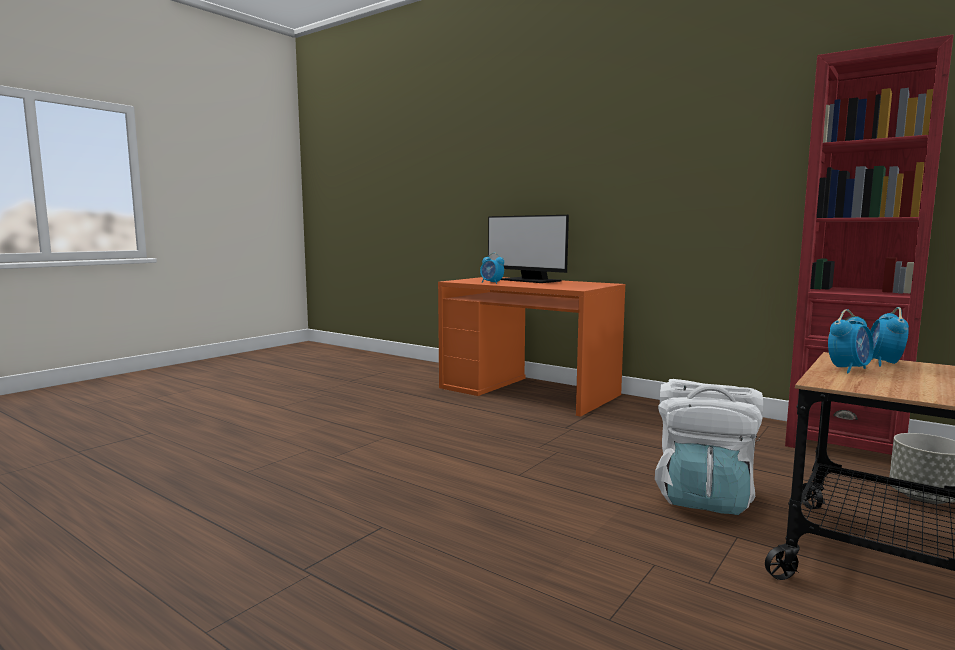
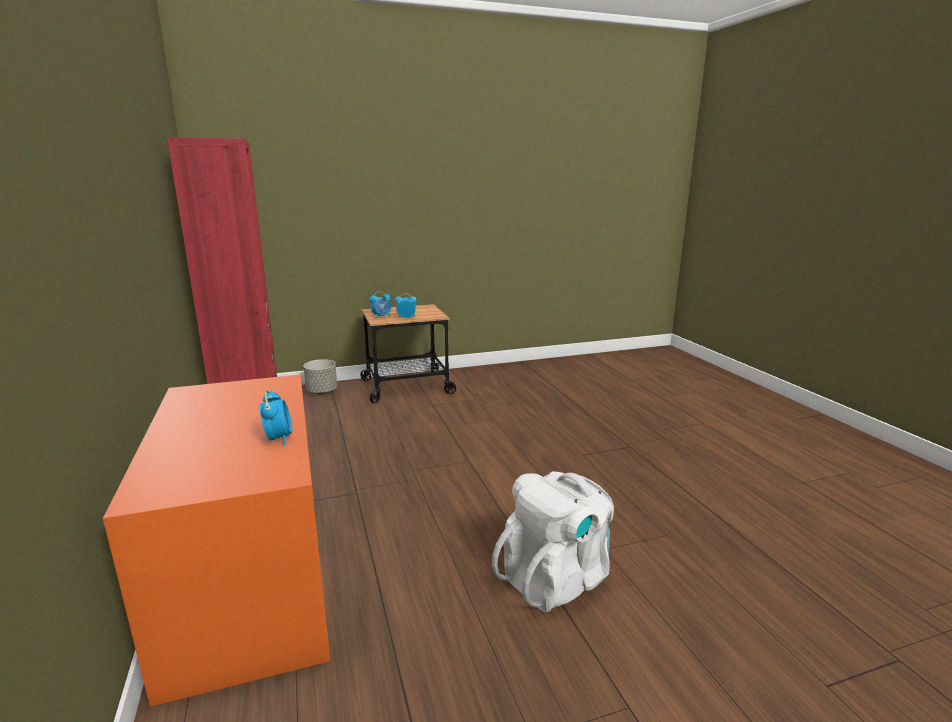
camera: 145 degrees left, 10 degrees up
(529, 280) = (191, 439): monitor -> none
(704, 498) = (404, 418): white backpack -> white backpack (556, 578)

